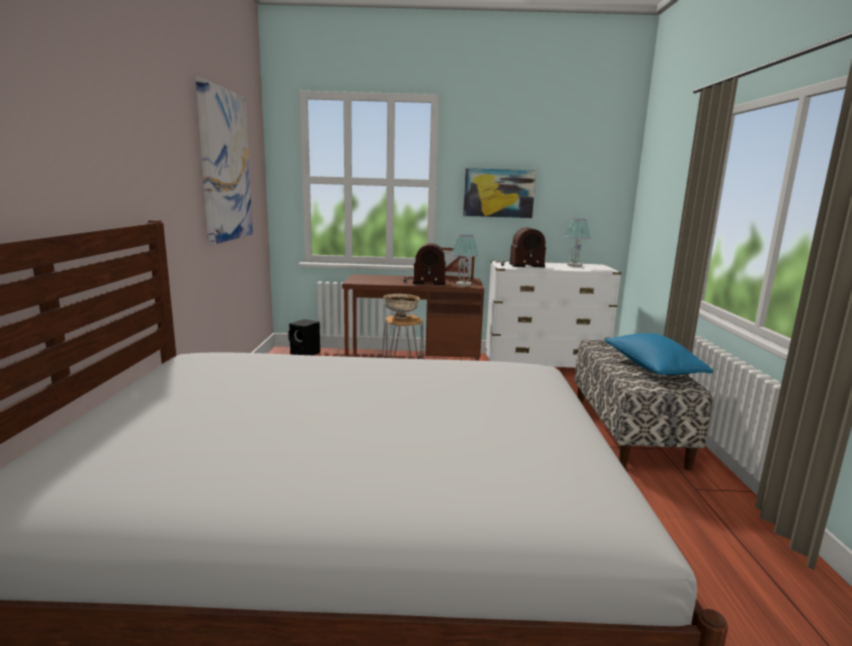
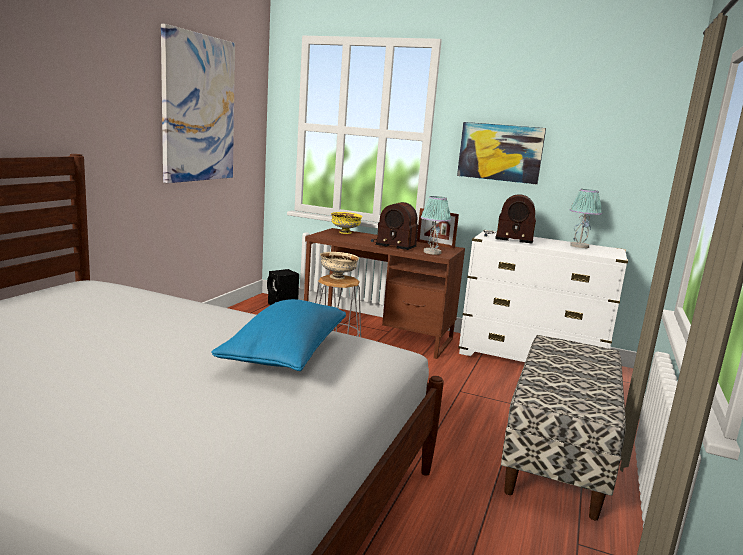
camera: 20 degrees right, 0 degrees up
(370, 277) = (345, 232): none -> yellow bowl
(651, 369) = (583, 382): blue pillow -> blue pillow (285, 353)

